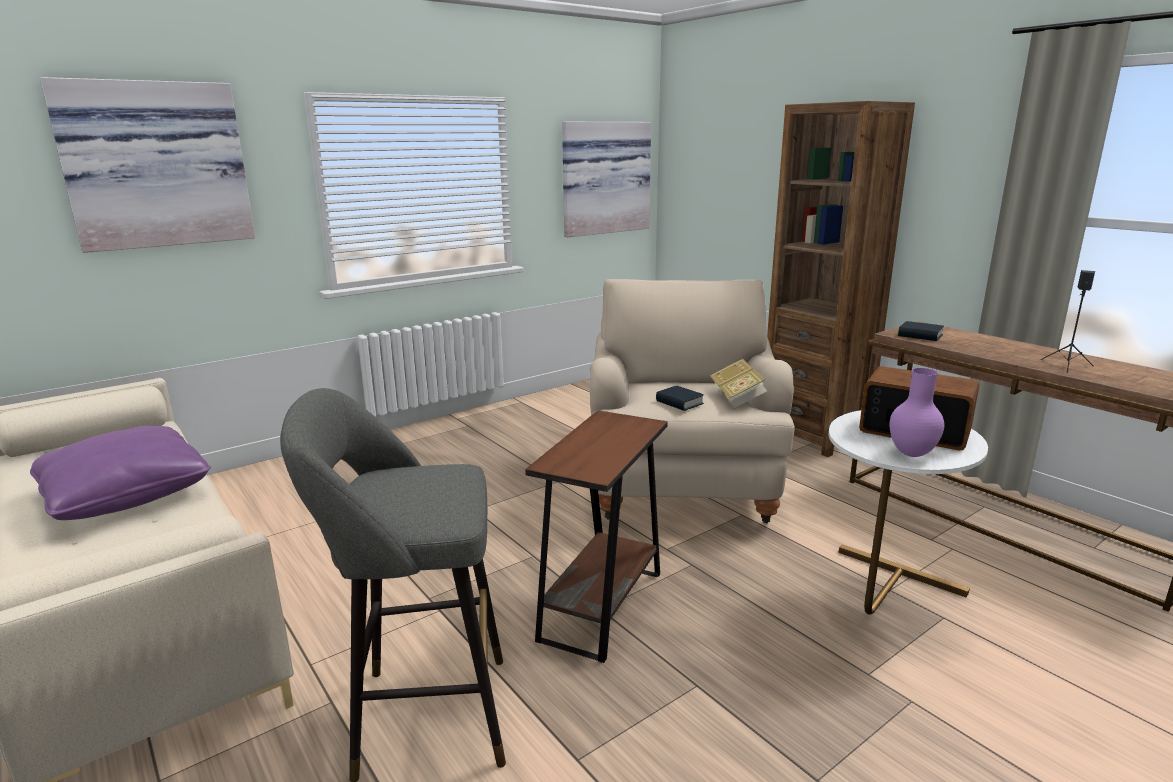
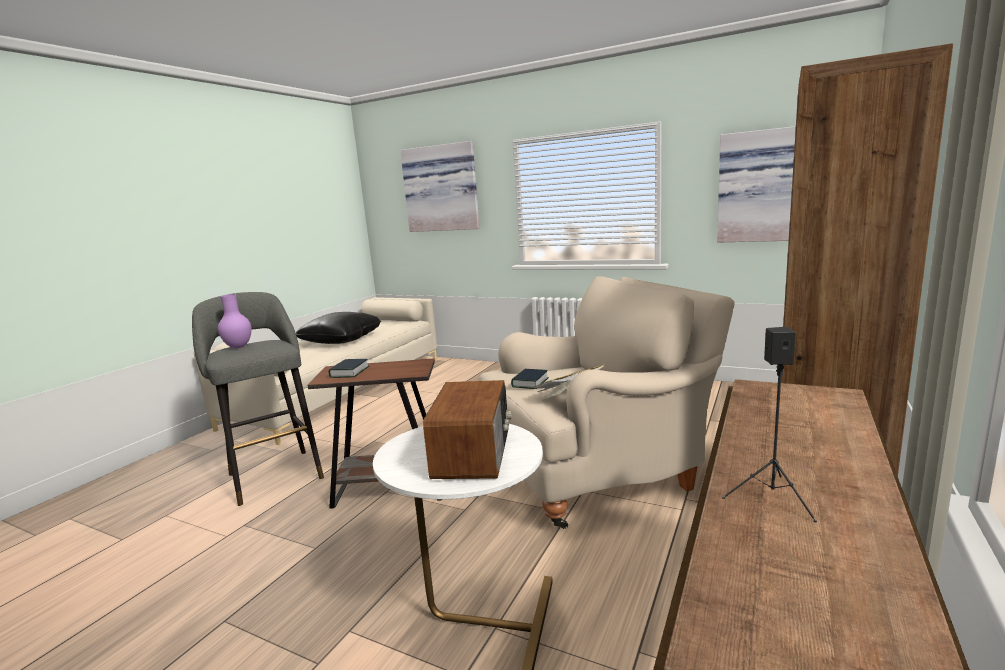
camera: 65 degrees right, 5 degrees down
(127, 494) = (341, 340): purple pillow -> black pillow
(912, 453) = (408, 458): purple vase -> purple vase (239, 347)
(920, 335) = (769, 398): book -> book (349, 372)

